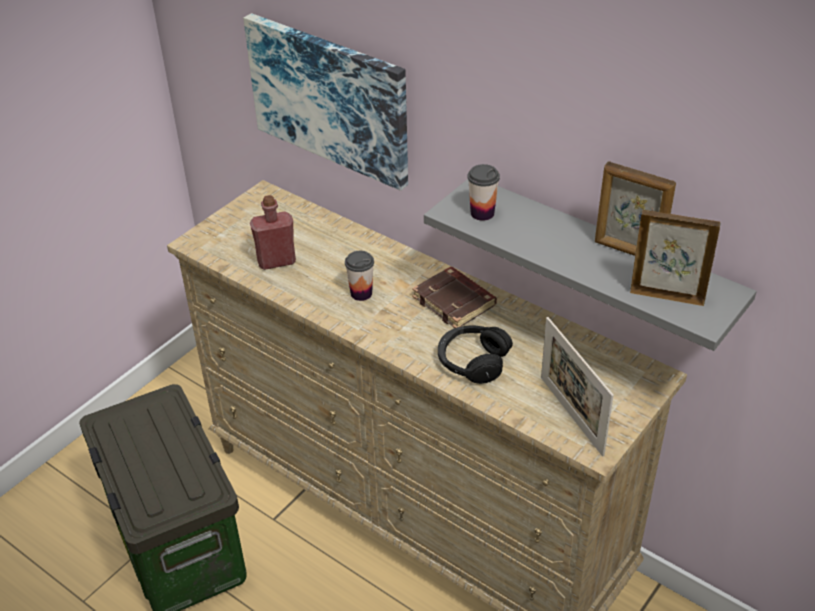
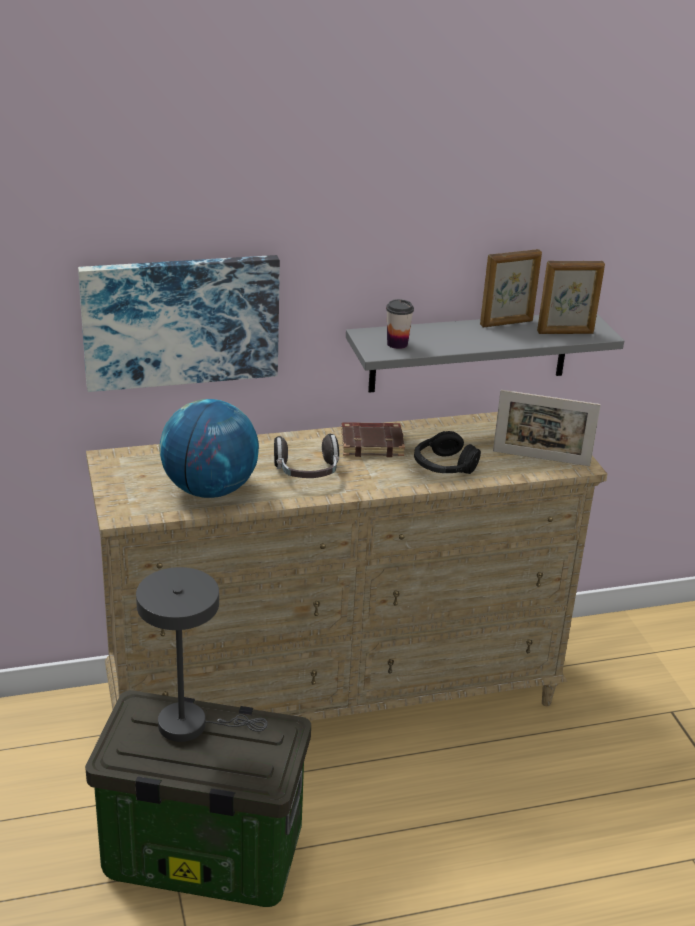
camera: 55 degrees left, 10 degrees down
(167, 439) = (191, 724): none -> grey table lamp
(276, 261) = (210, 490): red bottle -> globe
(361, 293) = (307, 473): cup -> headphones
(666, 295) = (565, 333): picture frame -> picture frame turned 150 degrees counterclockwise

